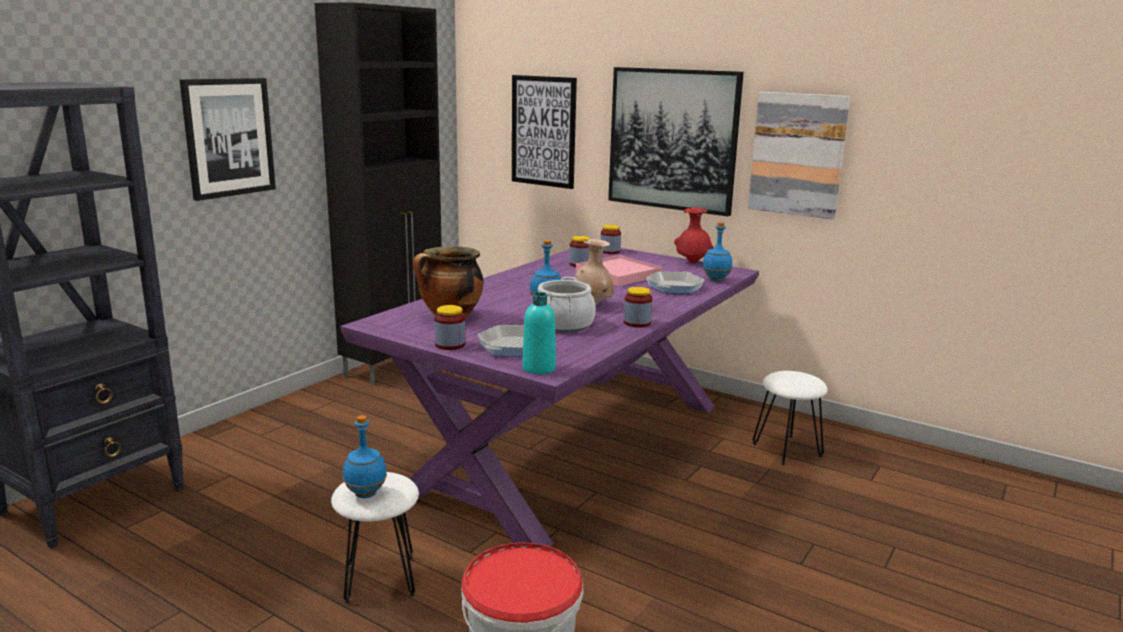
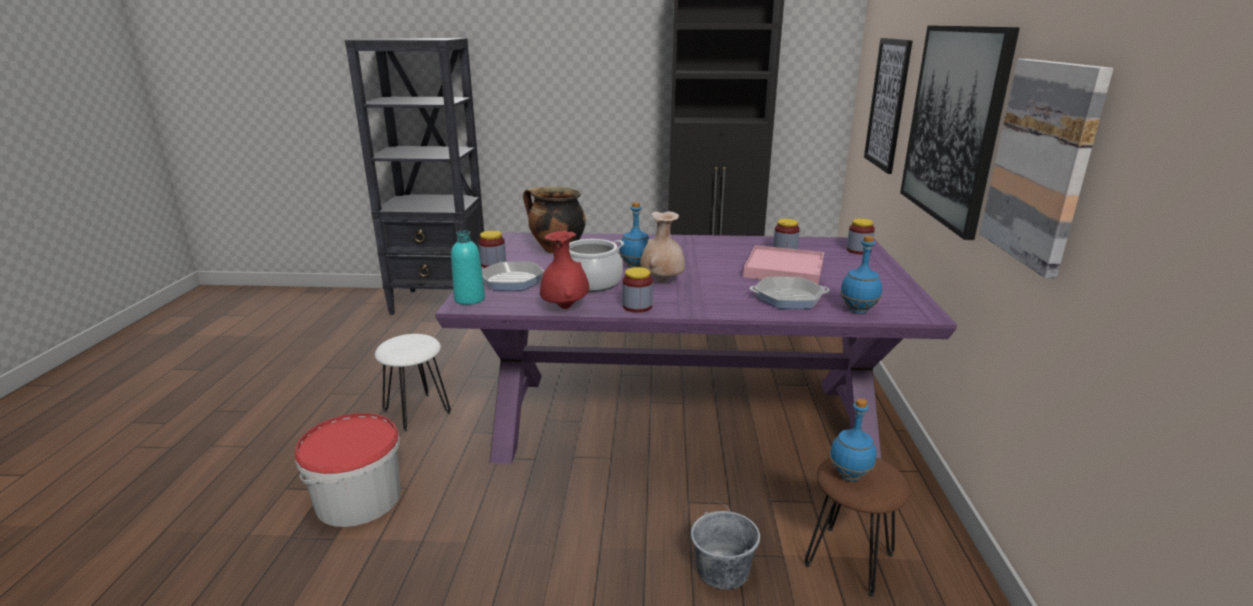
camera: 60 degrees right, 5 degrees up
(228, 137) = (584, 84): picture -> none
(365, 494) = (395, 344): blue bottle -> blue bottle (849, 475)
(692, 262) = (906, 288): red vase -> red vase (565, 308)
(769, 493) = (723, 570): none -> grey bucket
(787, 450) = (848, 560): white stool -> brown stool

